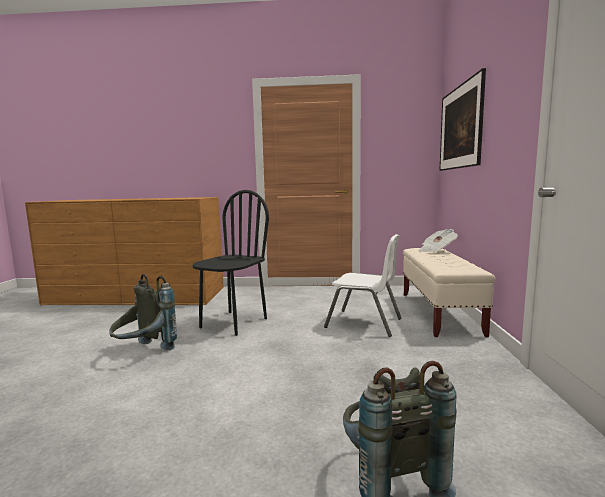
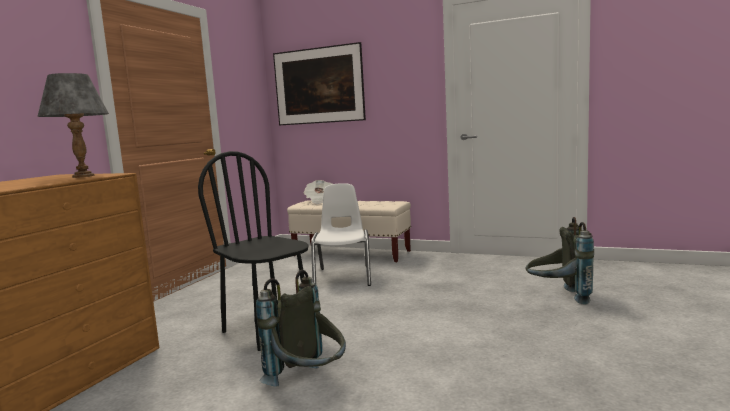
camera: 70 degrees left, 0 degrees up
(190, 198) = (83, 176): none -> grey table lamp
(364, 323) = (343, 277): white chair -> white chair turned 45 degrees counterclockwise

